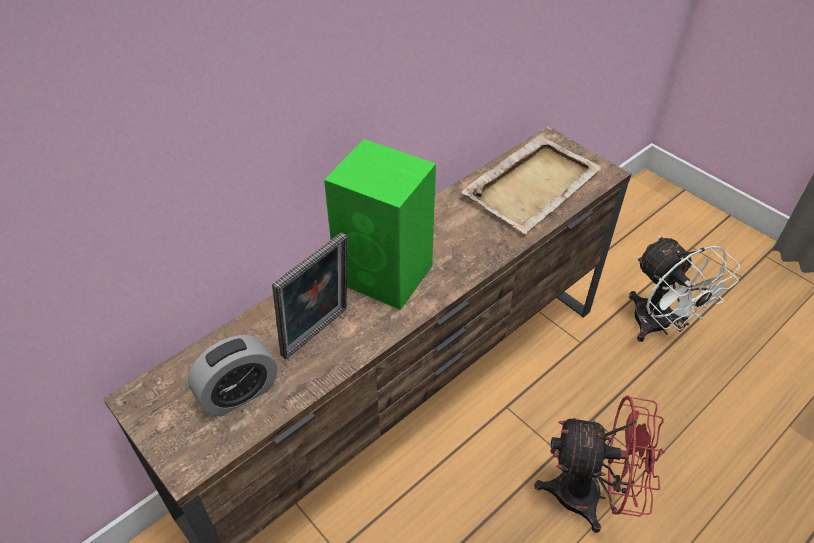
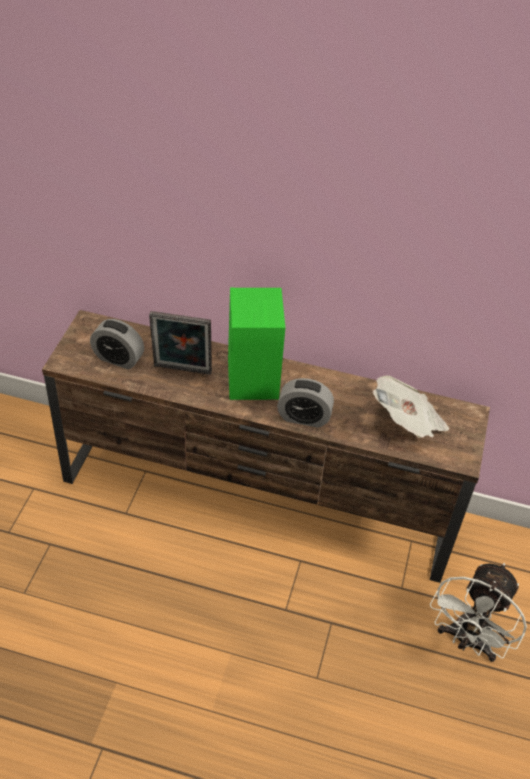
camera: 55 degrees right, 0 degrees up
(474, 258) = (304, 417): none -> alarm clock
(533, 185) = (407, 422): beige tray -> newspaper
(590, 496) = (262, 645): red fan -> none

